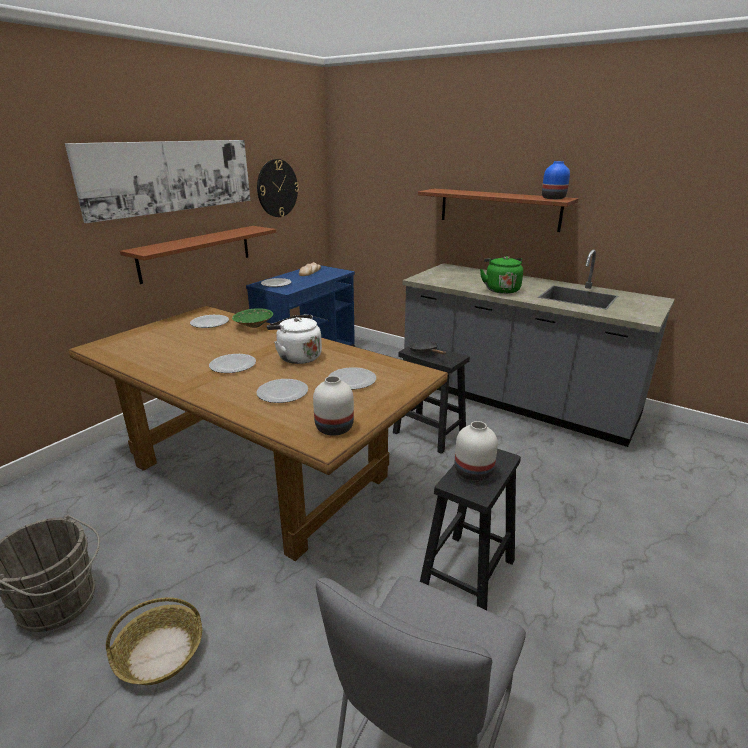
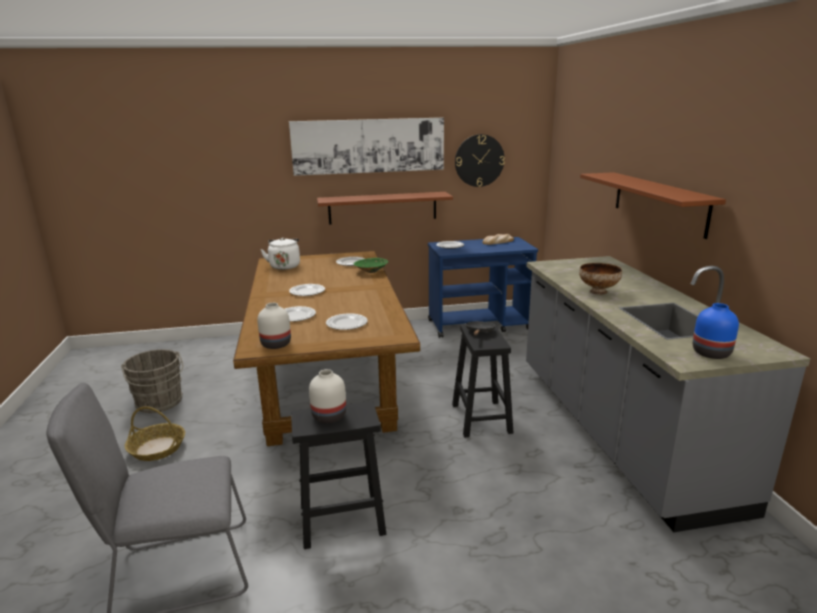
camera: 45 degrees right, 5 degrees down
(297, 357) = (350, 298): white kettle -> white kettle (284, 266)
(501, 289) = (598, 291): green kettle -> bowl
(552, 198) = (688, 195): blue vase -> blue vase (710, 353)

